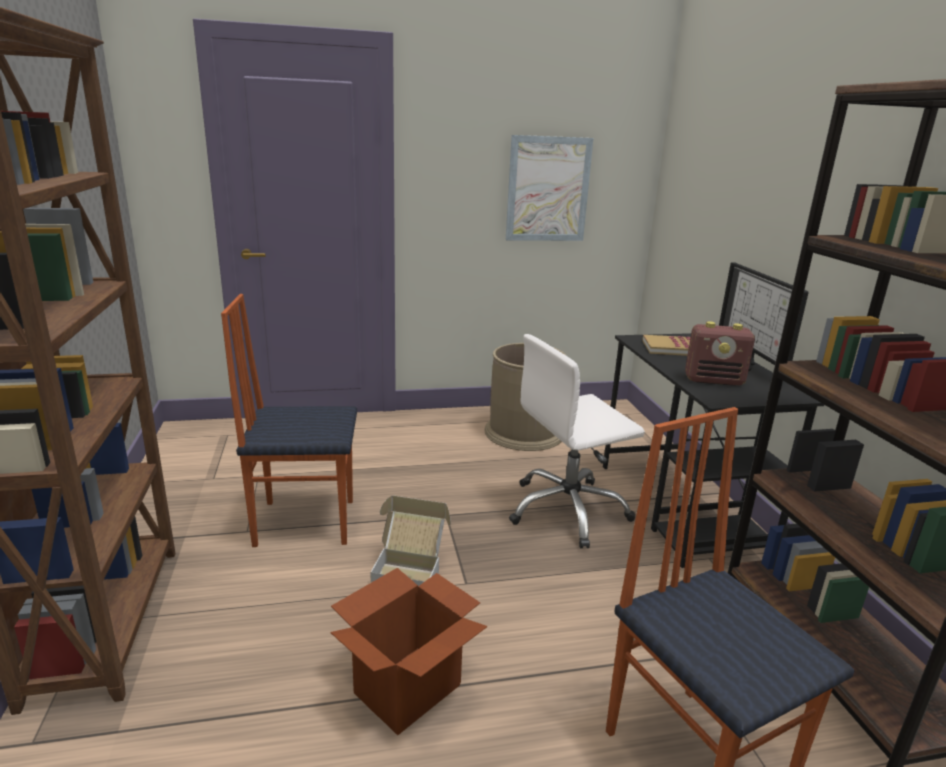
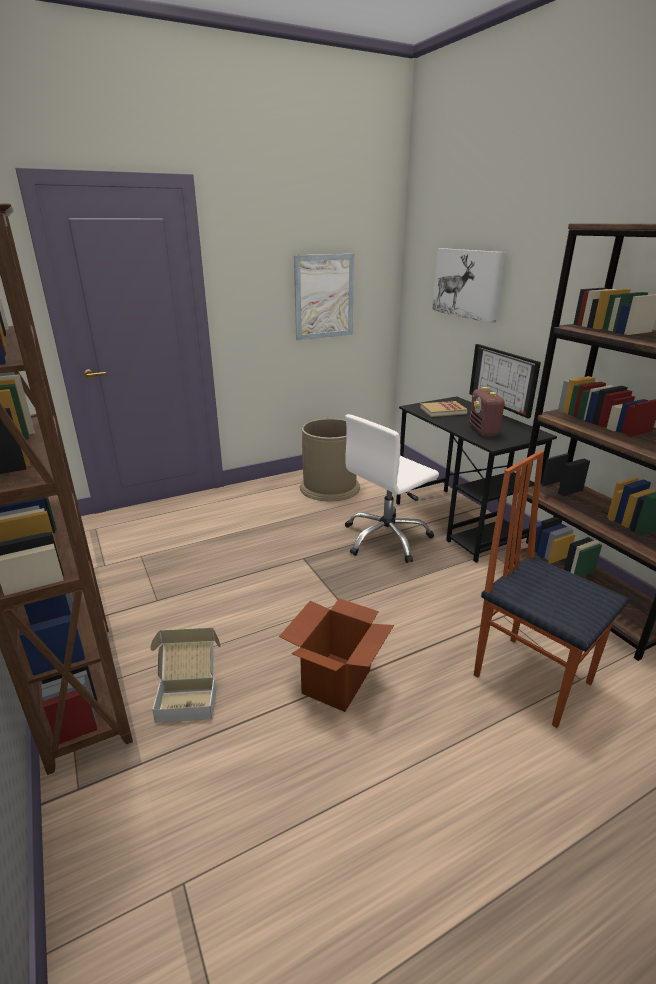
camera: 15 degrees left, 5 degrees up
(304, 521) = (199, 584): chair -> none
(410, 570) = (297, 602): cardboard box -> cardboard box (189, 694)
(714, 381) = (483, 431): radio -> radio turned 90 degrees clockwise
(733, 181) = (468, 283): none -> picture

